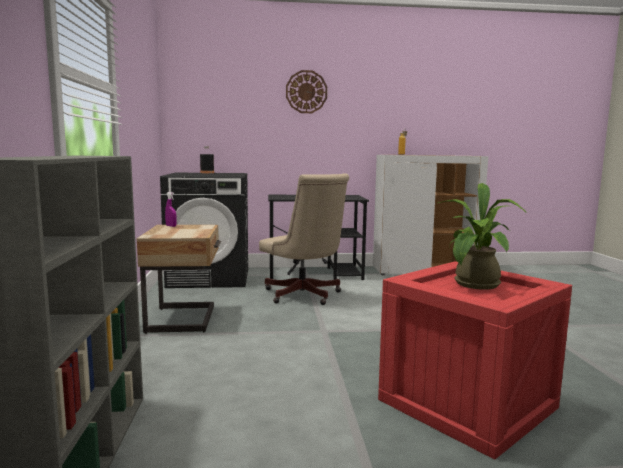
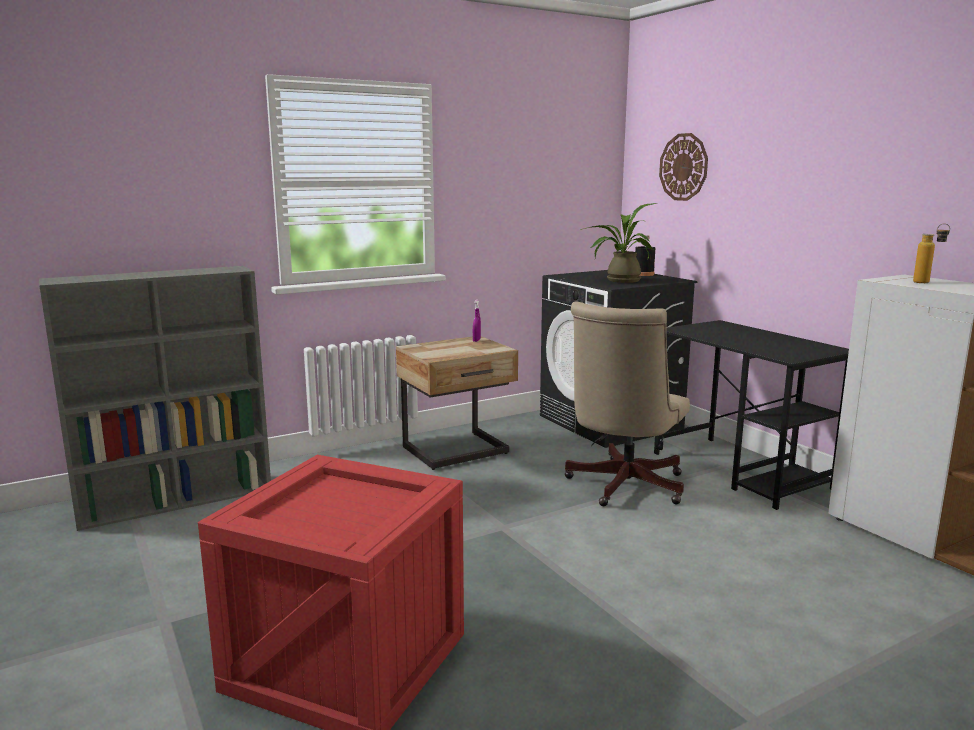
camera: 65 degrees right, 5 degrees up
(306, 92) = (796, 146): wall clock -> wall clock (683, 167)
(475, 285) = (350, 506): potted plant -> potted plant (619, 280)

